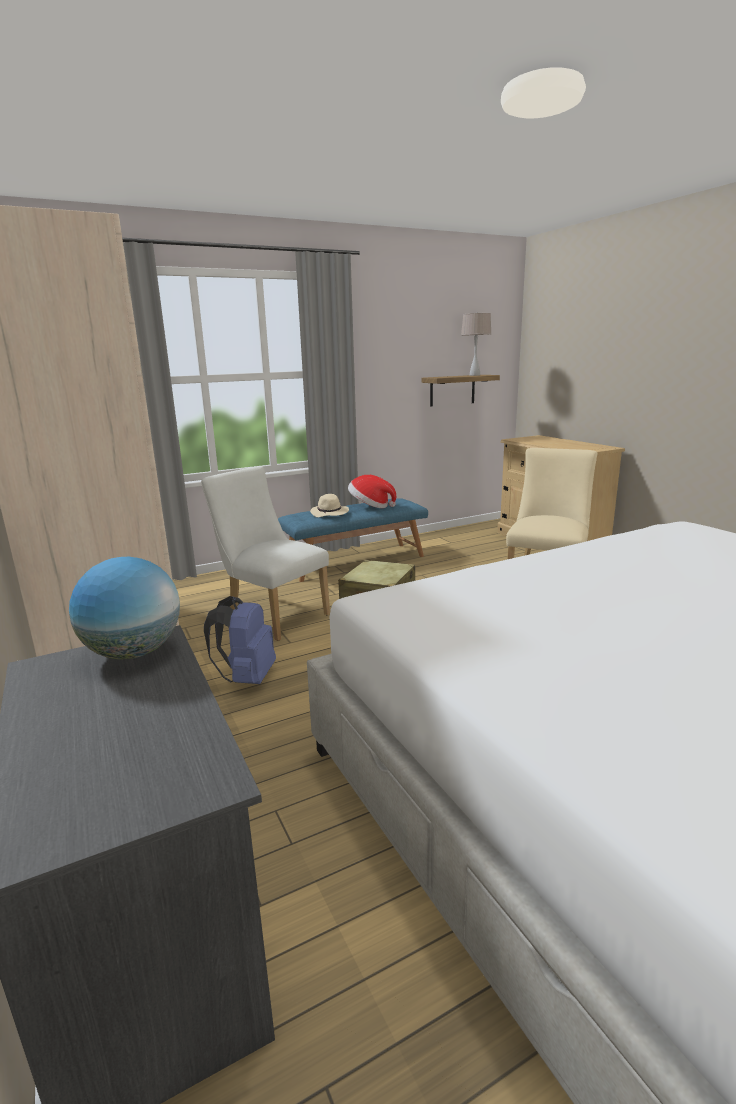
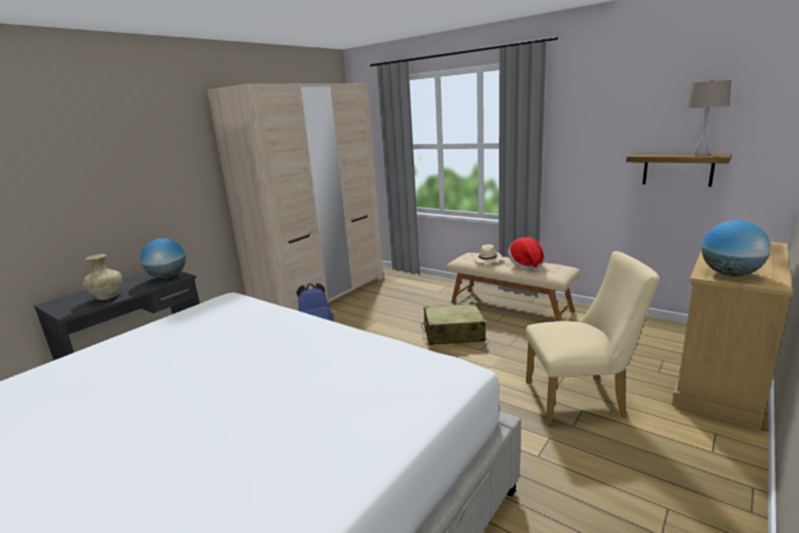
camera: 65 degrees right, 0 degrees up
(158, 727) = (108, 297): none -> beige vase
(272, 615) = (393, 312): white chair -> none
(355, 561) = (510, 306): blue bench -> beige bench
(585, 448) = (730, 274): none -> globe

